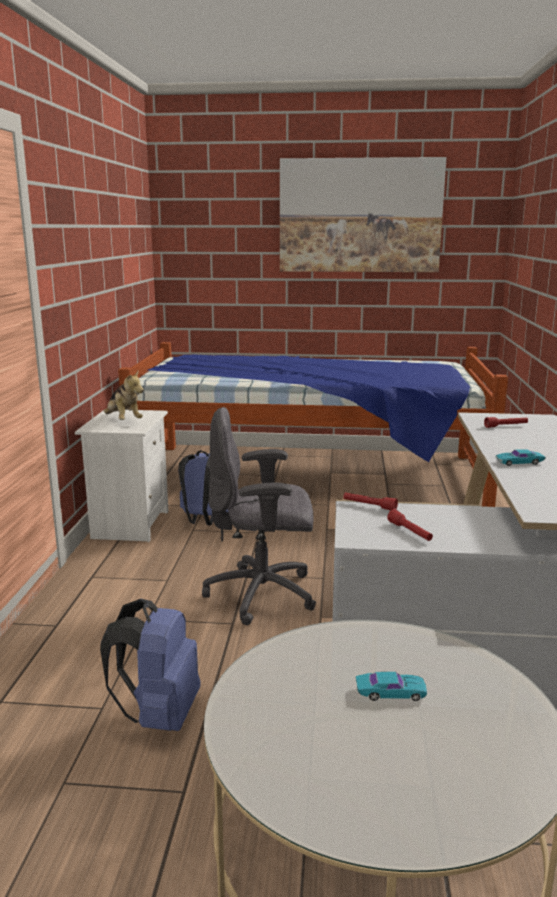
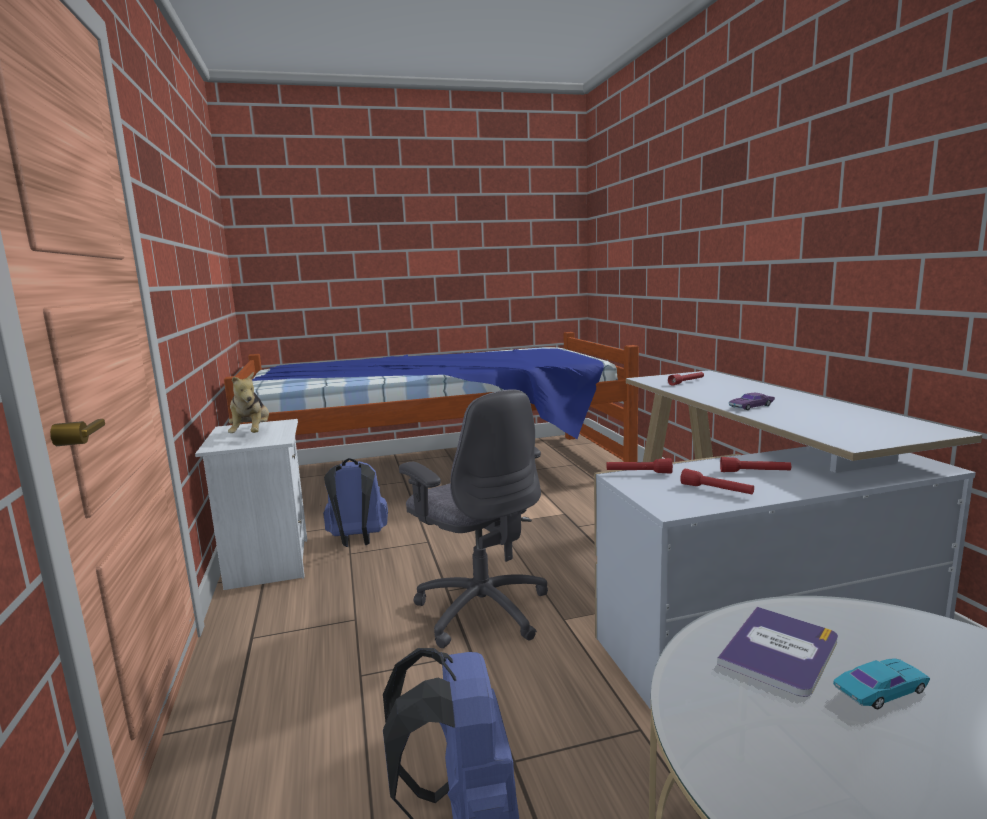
camera: 20 degrees left, 5 degrees down
(123, 421) = (252, 434): plush toy -> plush toy turned 45 degrees clockwise
(263, 594) = (482, 609): grey office chair -> grey office chair turned 105 degrees counterclockwise
(354, 654) = (779, 651): none -> book
(360, 216) = (451, 211): picture -> none
(465, 523) = (754, 472): none -> red flashlight
(519, 462) = (751, 406): turquoise toy car -> purple toy car

